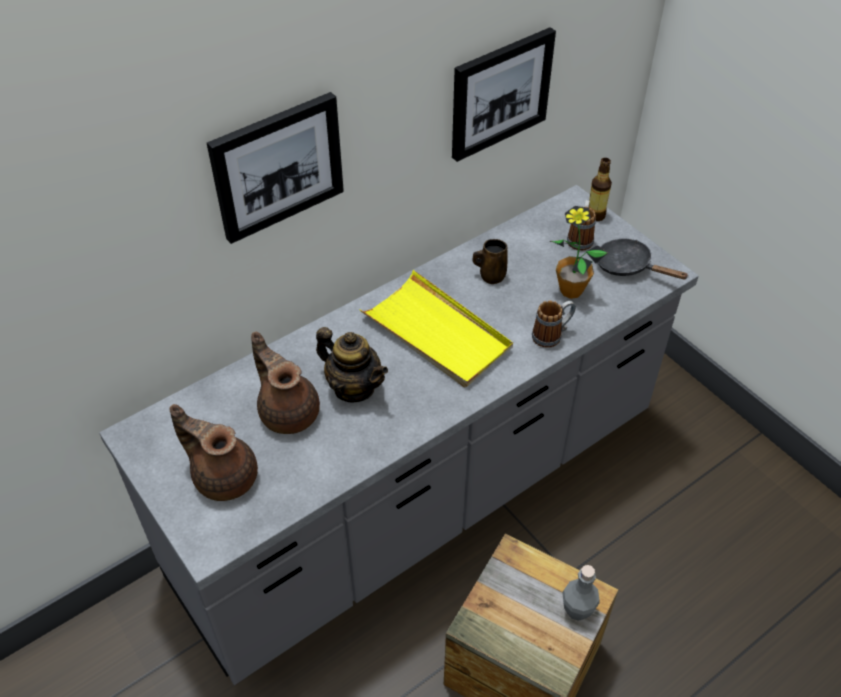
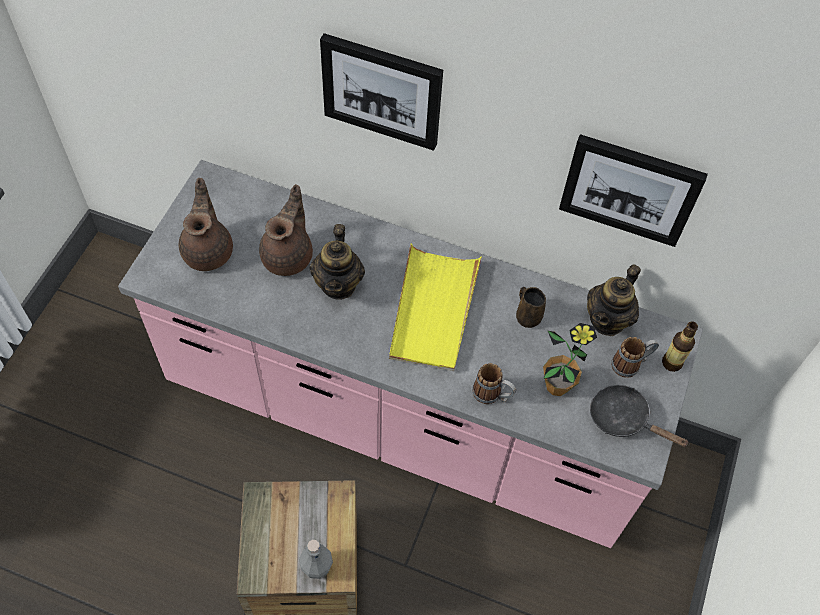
camera: 55 degrees right, 10 degrees up
(420, 498) = (403, 416): grey counter -> pink counter
(530, 230) = (608, 320): none -> teapot
(628, 266) = (624, 419): black frying pan -> black frying pan turned 60 degrees counterclockwise

